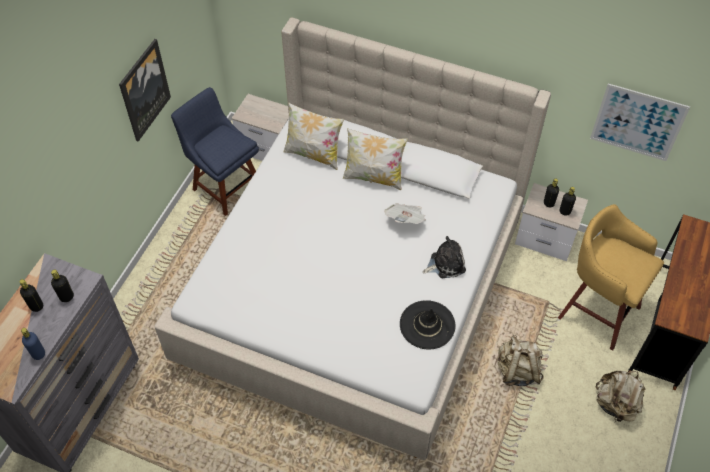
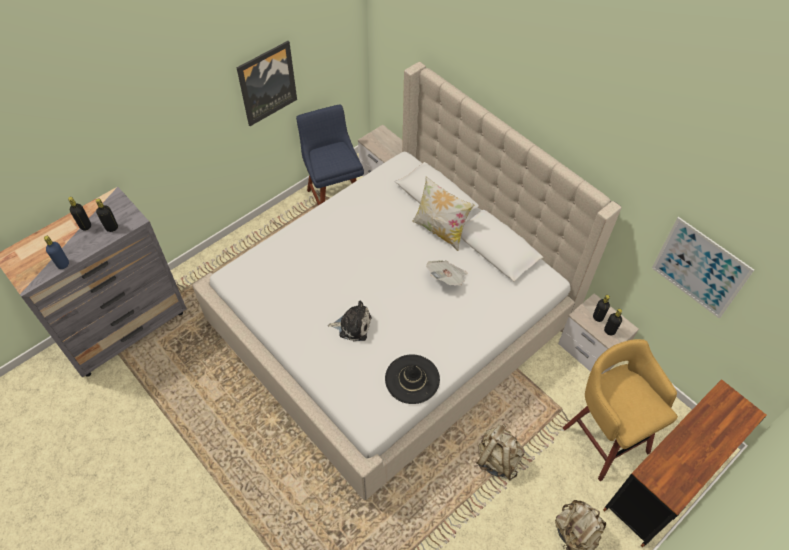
camera: 25 degrees right, 0 degrees up
(314, 154) = (399, 192): pillow -> none
(445, 263) = (460, 331): plush toy -> plush toy (352, 326)

